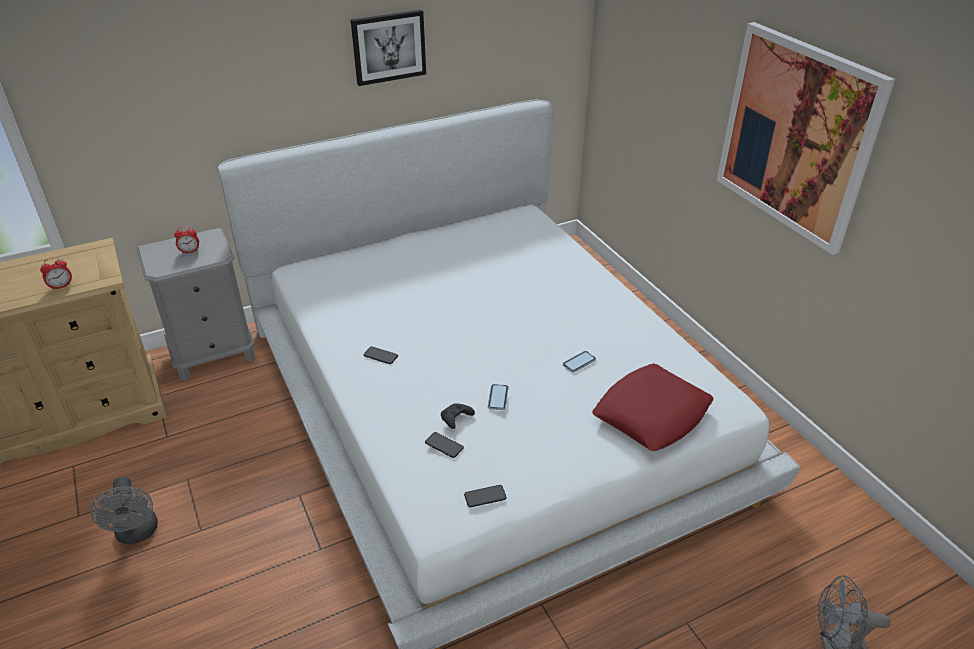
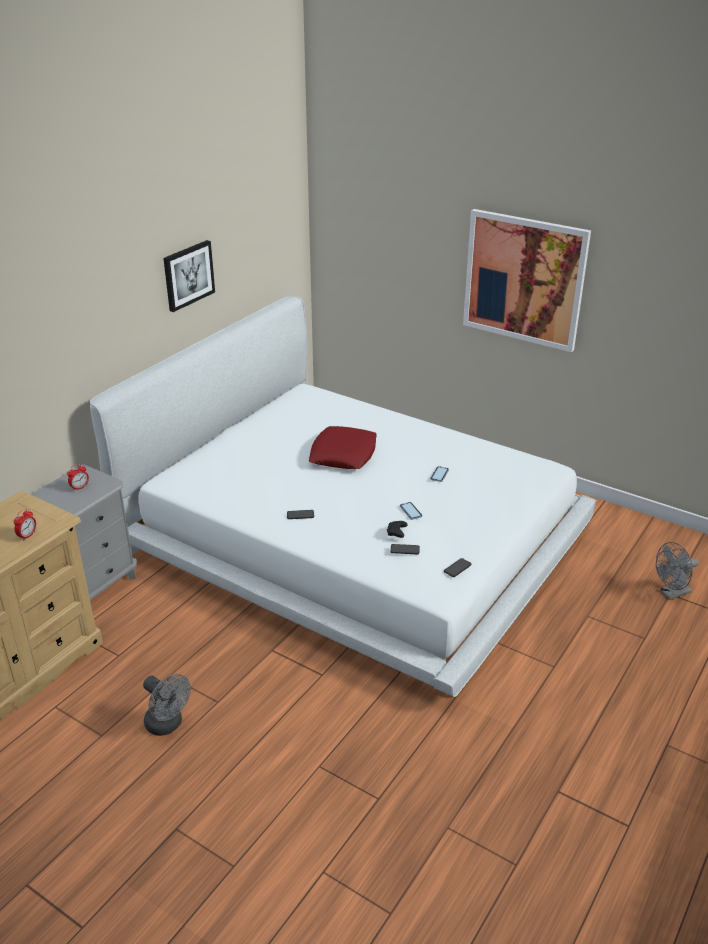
camera: 30 degrees left, 5 degrees down
(651, 414) = (511, 489): red pillow -> red pillow (343, 454)

